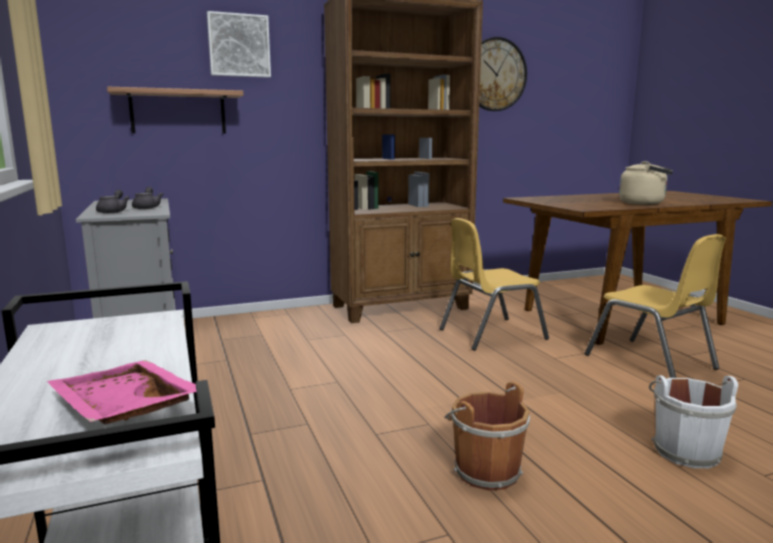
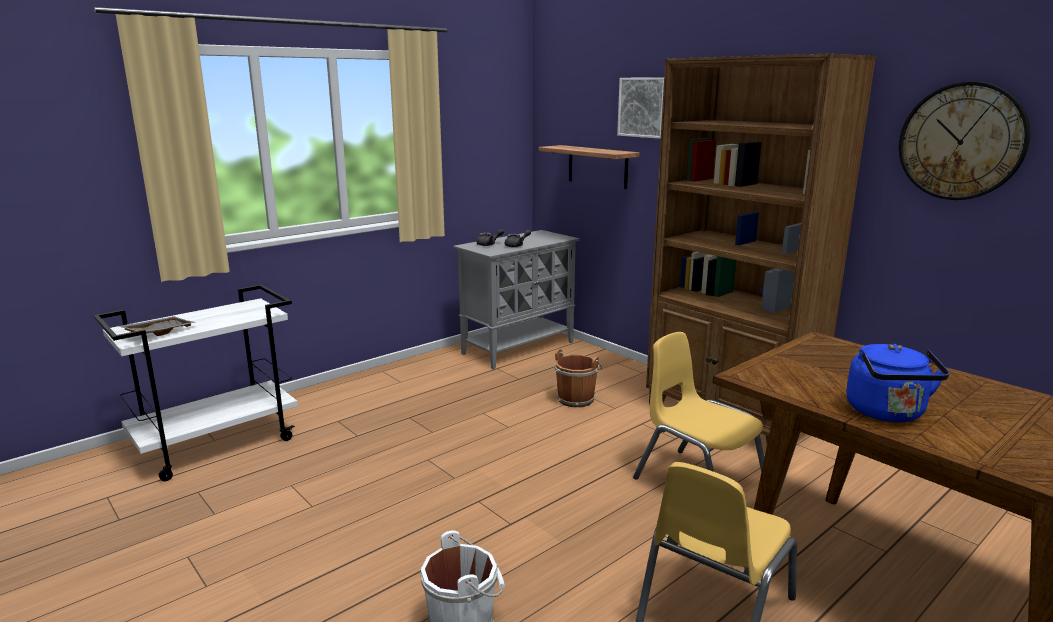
camera: 70 degrees right, 5 degrees up
(121, 411) = (158, 332): pink tray -> grey tray
(484, 470) = (390, 511): brown bucket -> brown bucket (576, 398)
(644, 203) = (887, 413): beige kettle -> blue kettle

